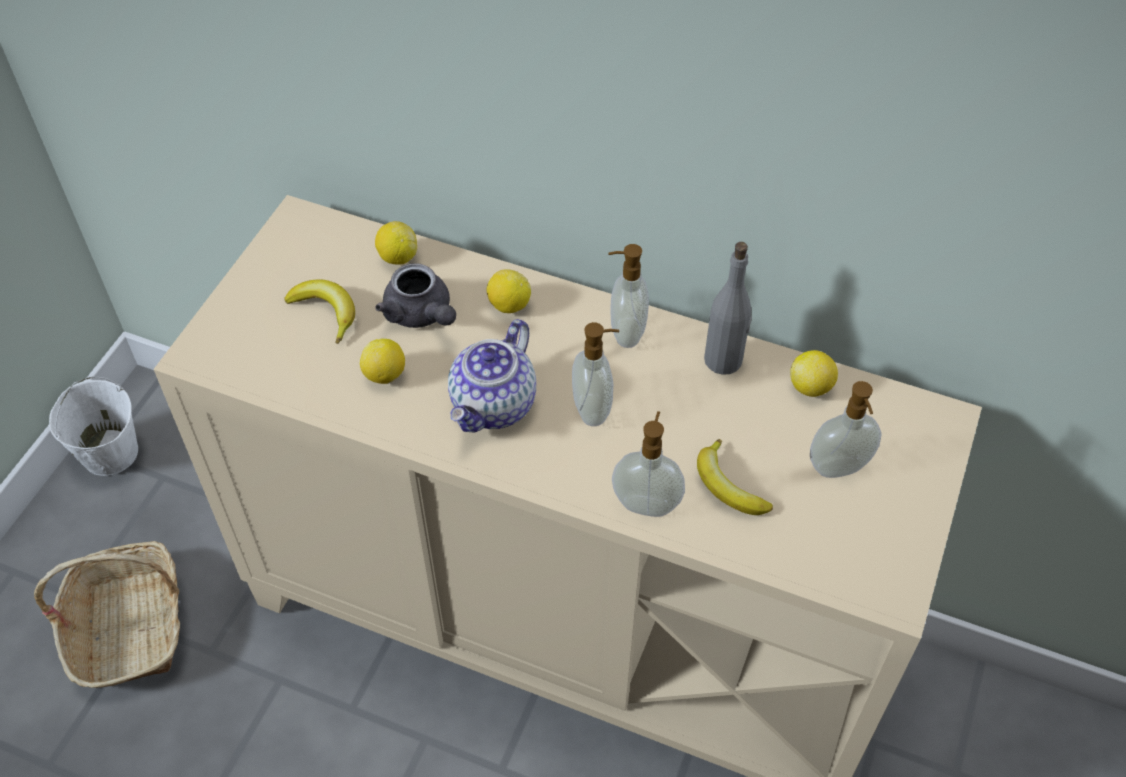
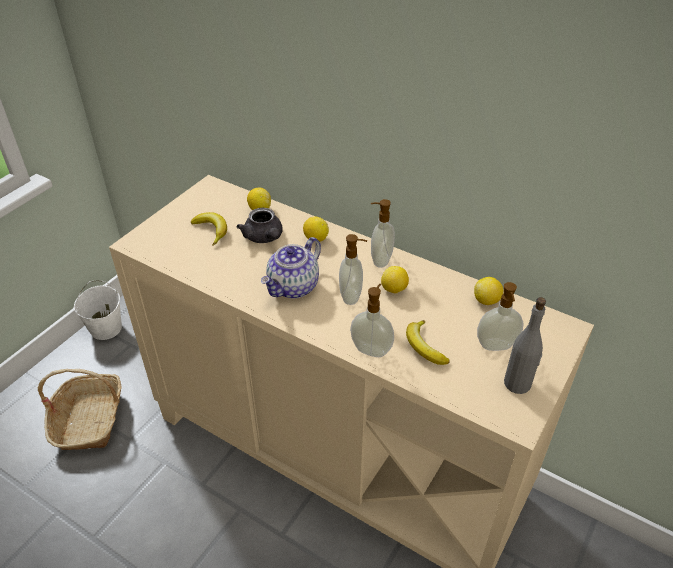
camera: 10 degrees right, 10 degrees down
(385, 375) = (235, 264): lemon -> lemon (394, 290)
(724, 360) = (436, 280): grey bottle -> grey bottle (518, 383)

